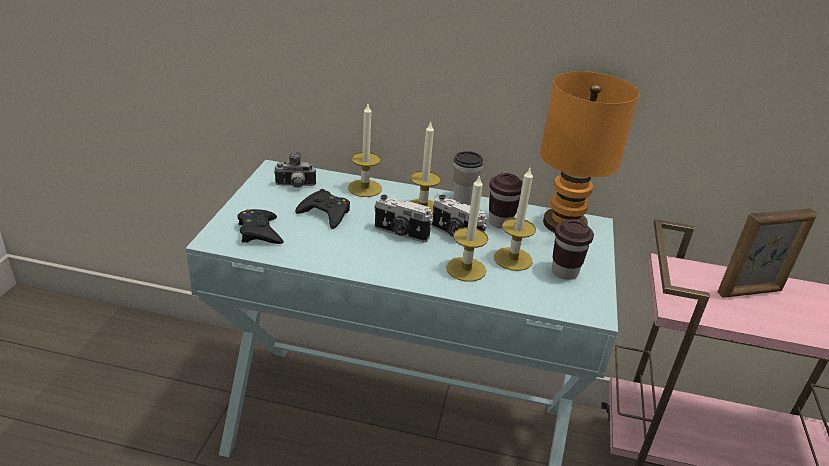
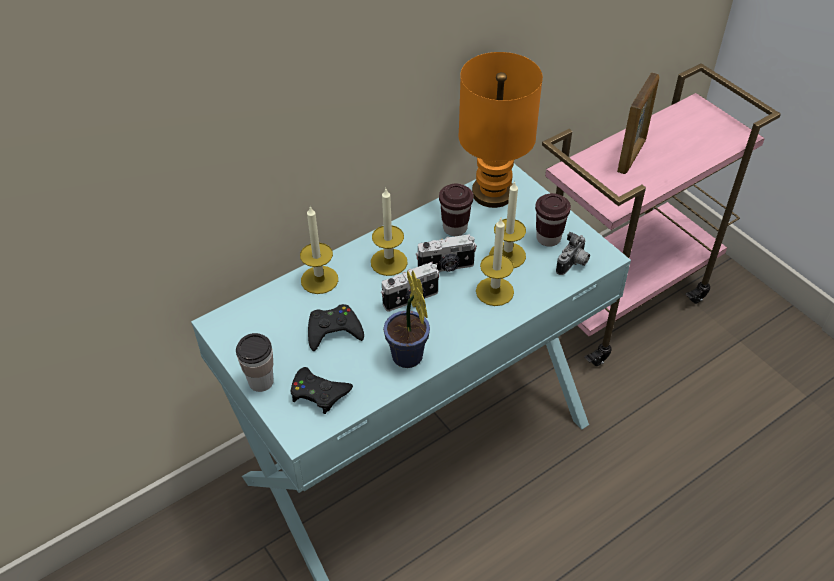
camera: 45 degrees left, 15 degrees up
(295, 186) = (266, 326): camera -> camera (573, 264)
(340, 258) = (408, 359): none -> potted plant
(463, 200) = (402, 228): cup -> cup (261, 381)

